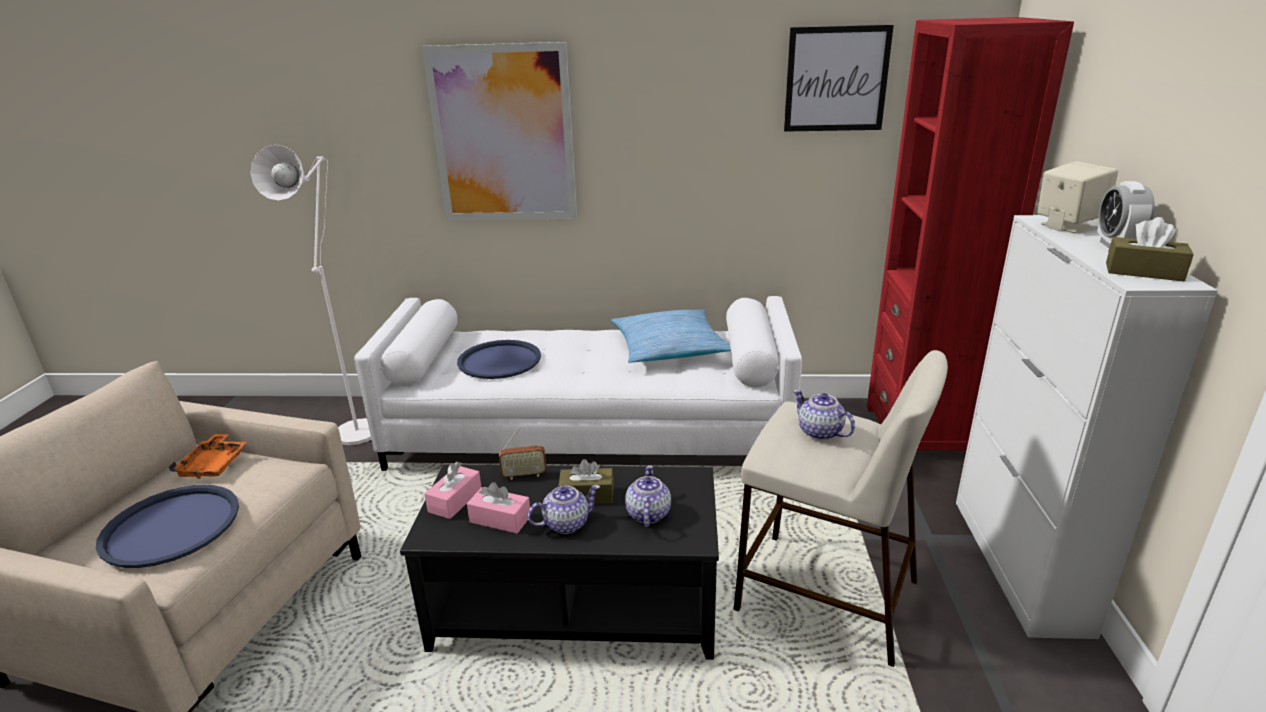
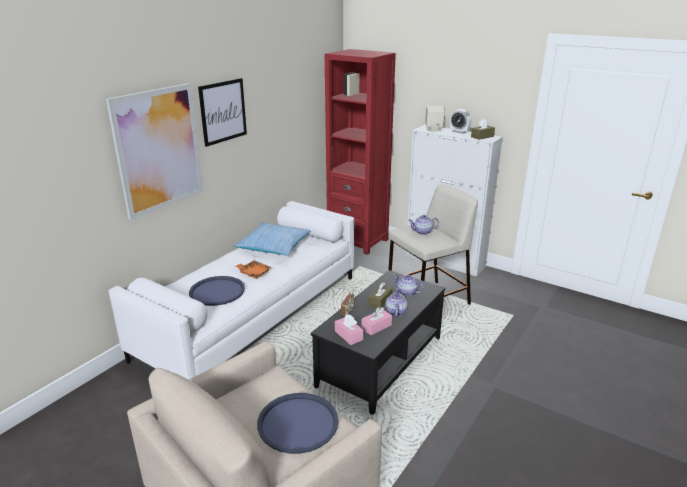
camera: 60 degrees left, 0 degrees up
(214, 465) = (238, 402): orange tray -> orange tray (253, 273)
(359, 427) = (119, 399): white floor lamp -> none
(836, 79) = (296, 84): picture -> picture (223, 111)

